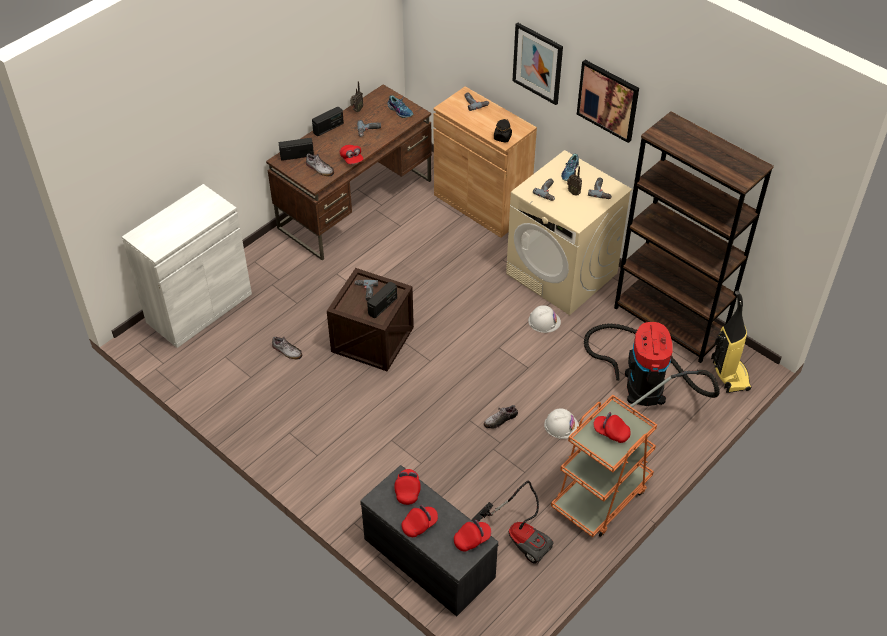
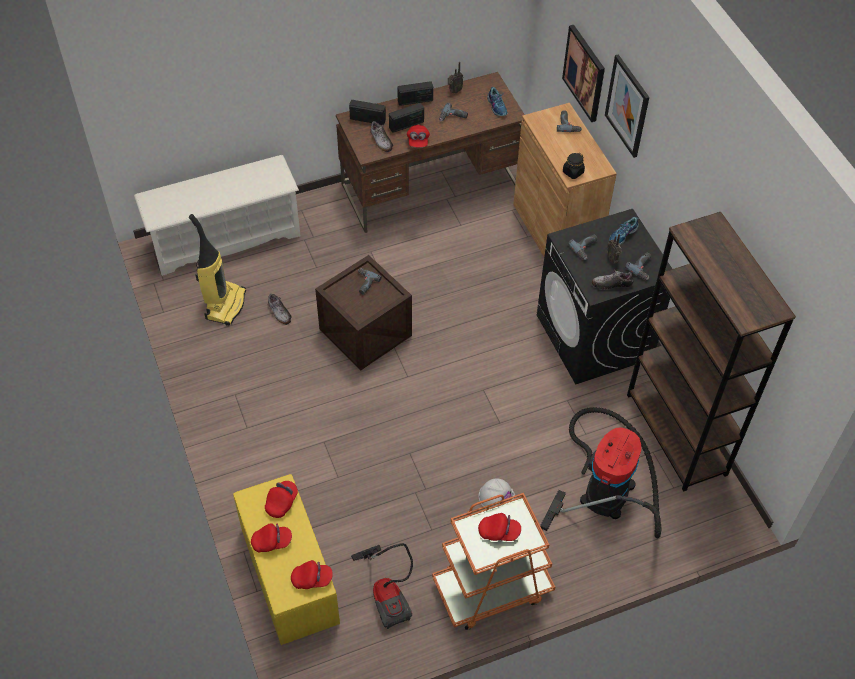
camera: 25 degrees right, 5 degrees up
(199, 308) = (225, 238): white cabinet -> white shoe rack
(383, 306) = (372, 305): radio -> radio (406, 125)
(427, 558) = (287, 574): grey bench -> yellow bench
(500, 420) = (439, 466): shoe -> shoe (611, 284)
(544, 321) = (545, 380): white hard hat -> none
(562, 274) = (594, 337): beige washing machine -> black washing machine
(608, 100) = (676, 173): picture -> picture (585, 73)
(611, 432) = (499, 532): red cap -> red cap turned 135 degrees clockwise
(728, 374) = (706, 516): vacuum cleaner -> vacuum cleaner (225, 304)

